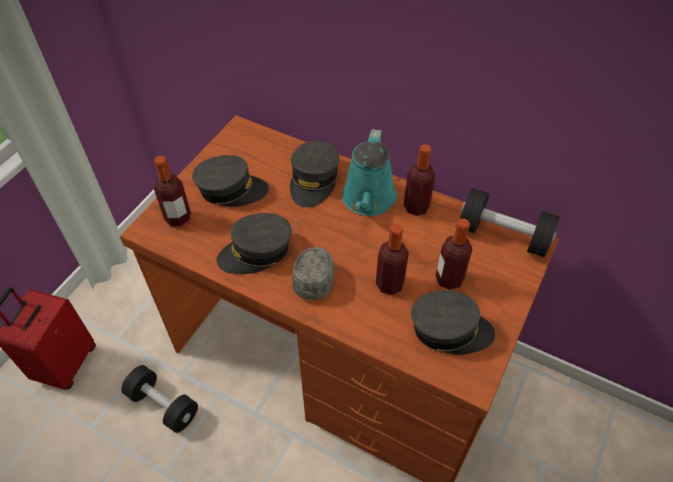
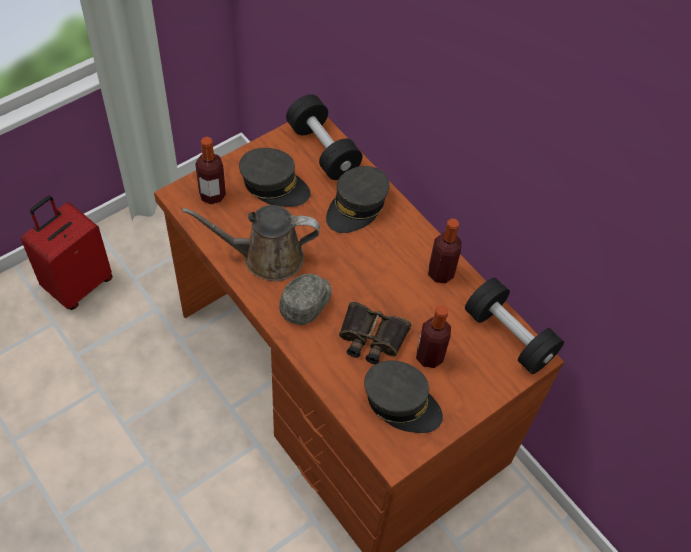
camera: 20 degrees right, 5 degrees up
(163, 405) = (149, 362): black dumbbell -> black dumbbell (323, 150)
(256, 252) = (266, 257): grey cap -> brown watering can
(368, 200) = (397, 247): turquoise watering can -> none
(389, 284) = (371, 338): bottle -> binoculars

